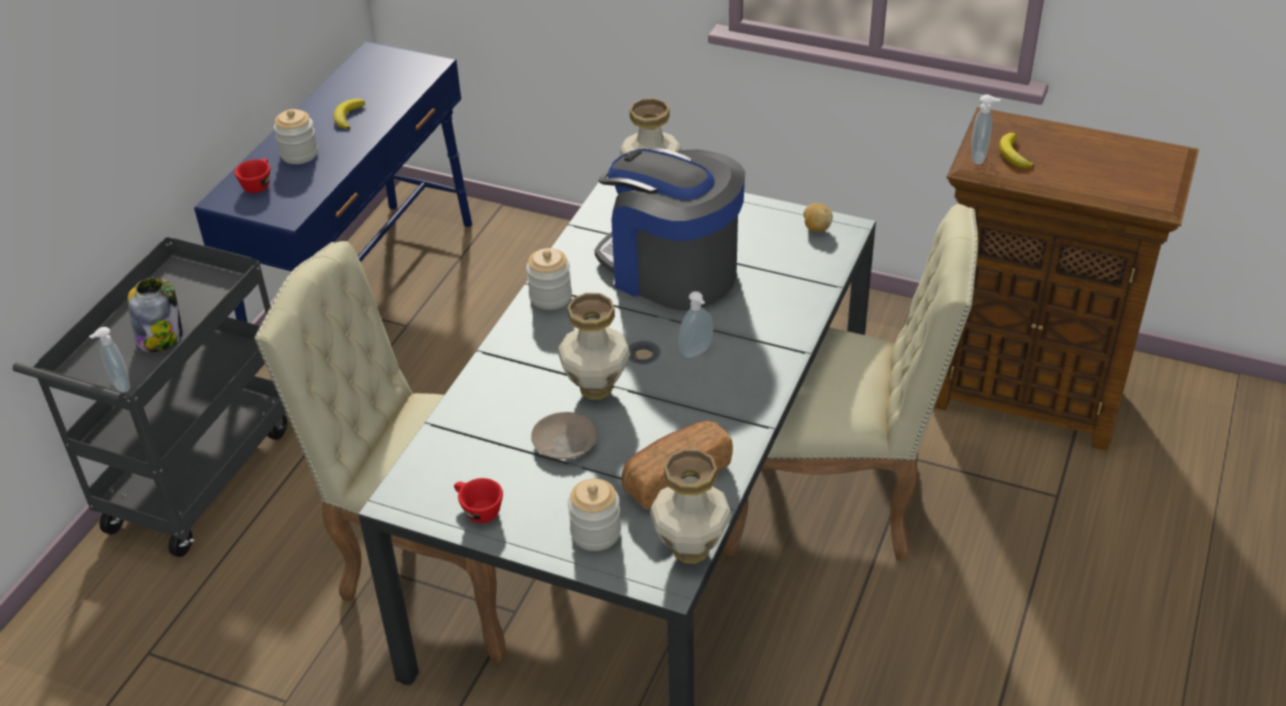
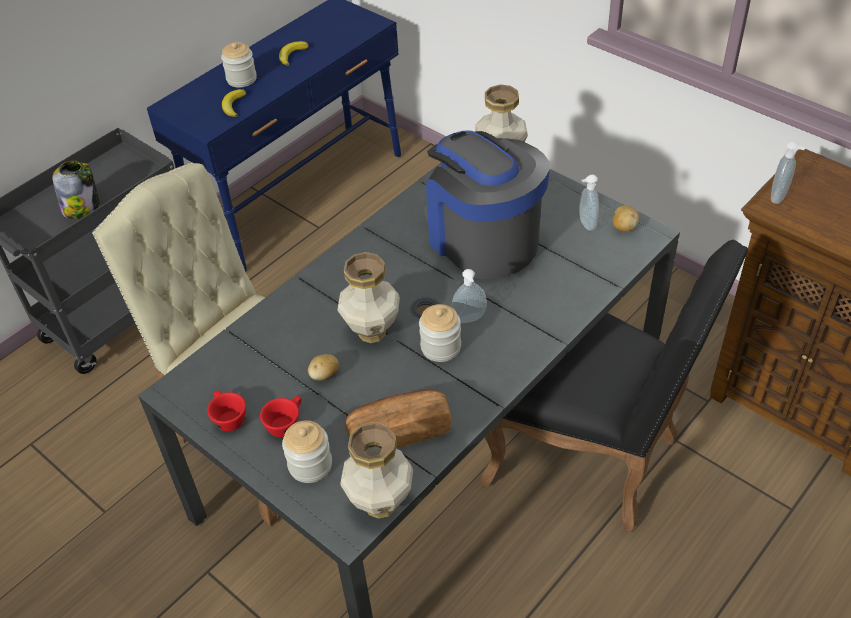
camera: 20 degrees right, 5 degrees up
(119, 386) = (35, 240): soap dispenser -> soap dispenser (585, 224)
(258, 184) = (200, 98): red cup -> red cup (286, 423)
(550, 296) = (374, 241): jar -> jar (440, 347)
(565, 443) = (324, 375): beige plate -> potato
(828, 498) = (588, 457): beige chair -> black chair
(1013, 155) = (813, 200): banana -> banana (233, 105)

